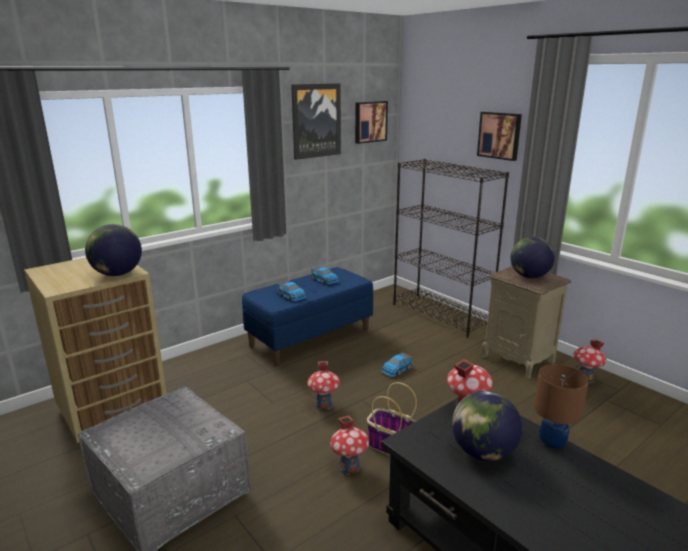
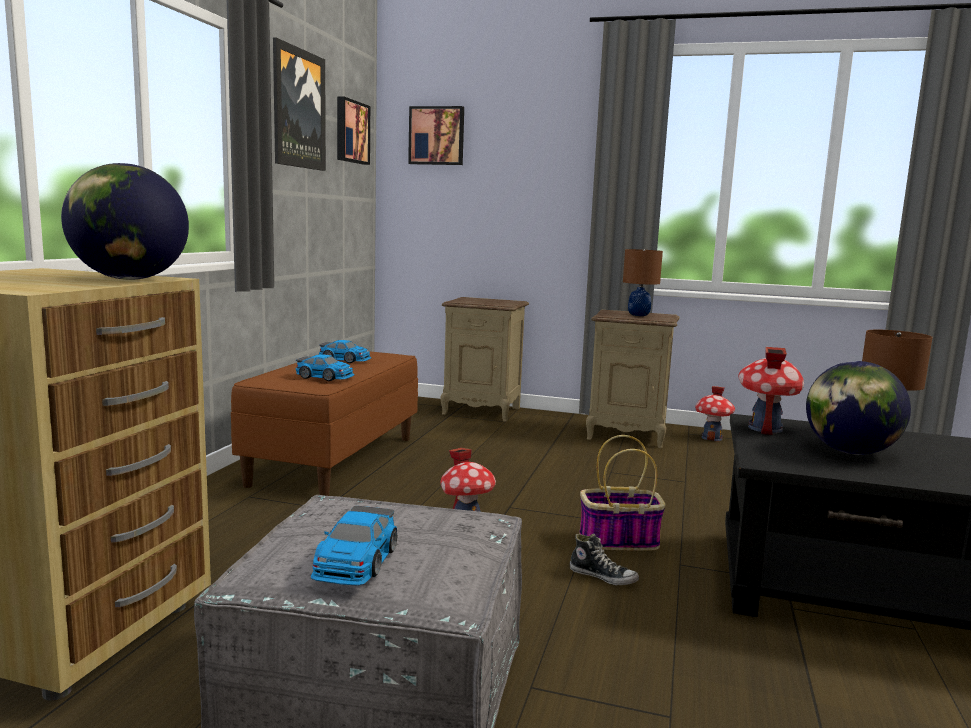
camera: 35 degrees left, 10 degrees down
(310, 337) = (334, 460): blue bench -> brown bench
(349, 467) = (603, 577): toy house -> shoe
(396, 369) = (507, 468): toy car -> toy car (356, 562)
(441, 315) = (482, 411): black bookcase -> beige nightstand
(500, 135) = (548, 149): picture -> picture (437, 136)
(529, 276) = (637, 315): globe -> brown table lamp

